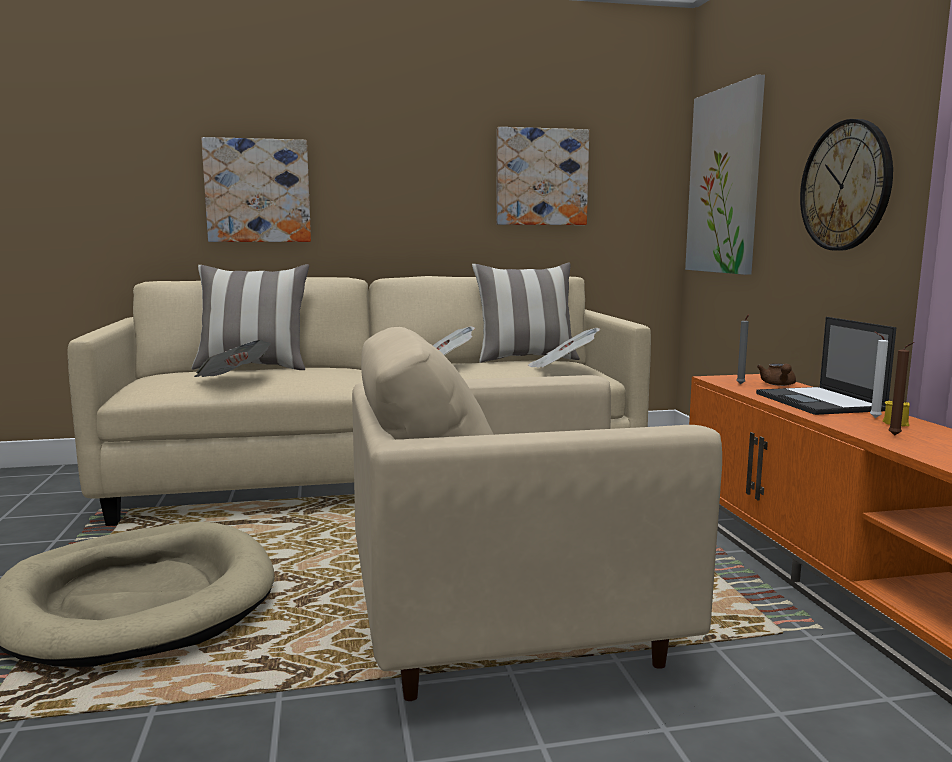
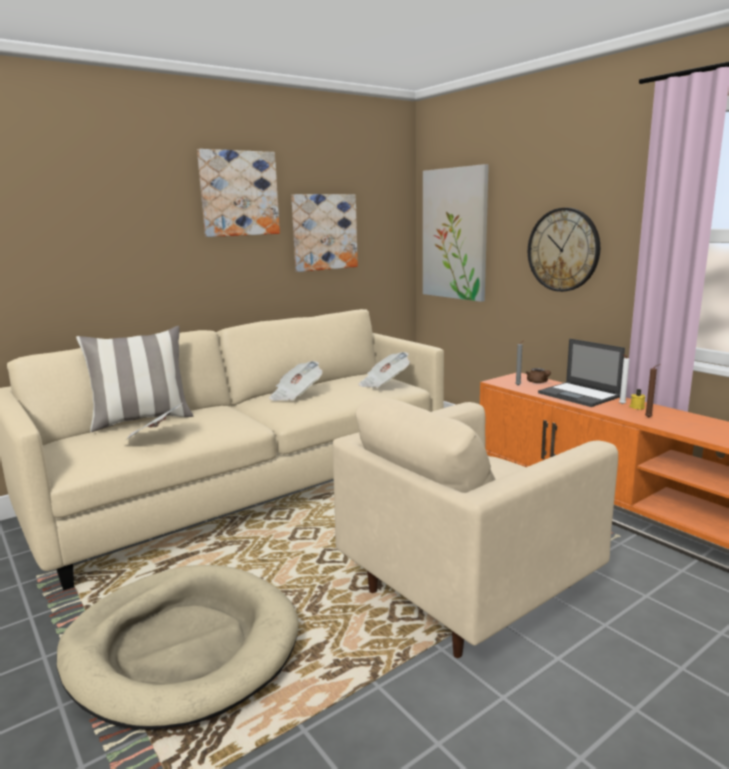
camera: 25 degrees left, 5 degrees up
(258, 191) = (102, 259): picture -> picture (239, 193)
(525, 359) = (343, 377): pillow -> none

